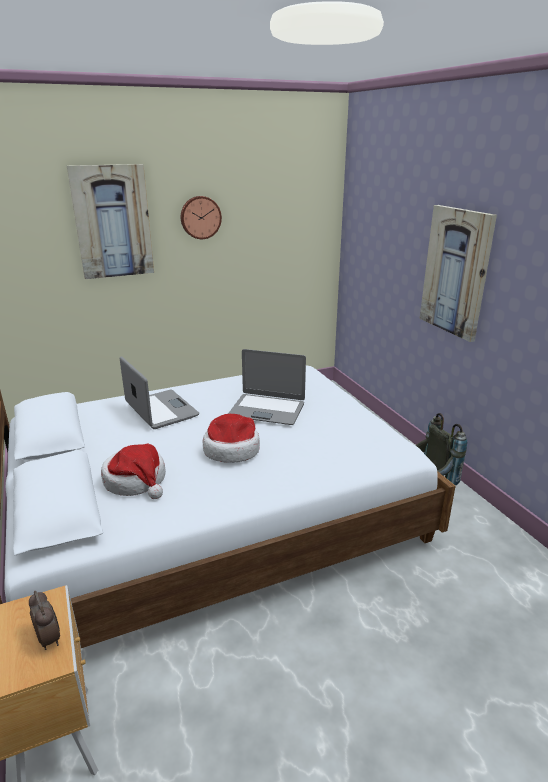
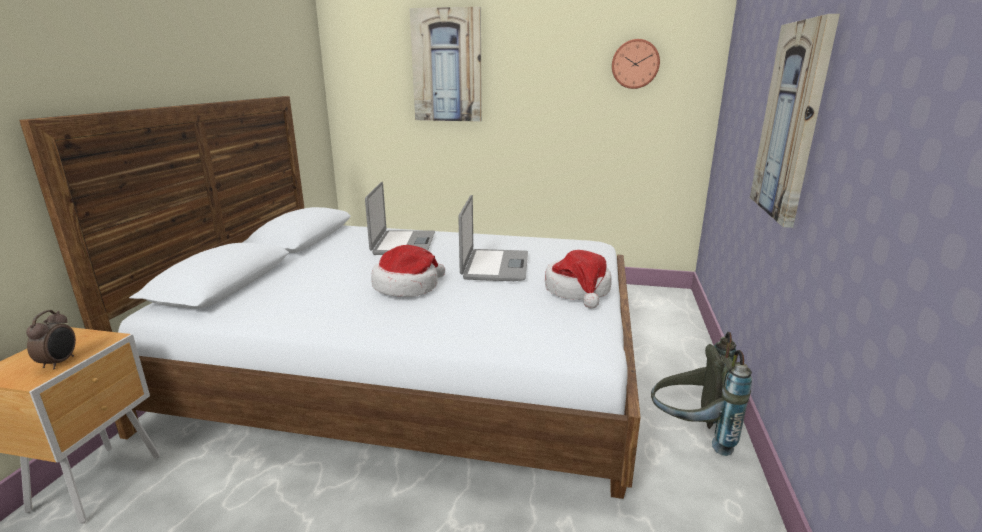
camera: 35 degrees right, 5 degrees down
(136, 481) = (297, 285): hat -> hat (578, 290)
(200, 217) = (536, 66): wall clock -> wall clock (635, 64)
(267, 410) = (494, 266): laptop -> laptop turned 135 degrees counterclockwise

